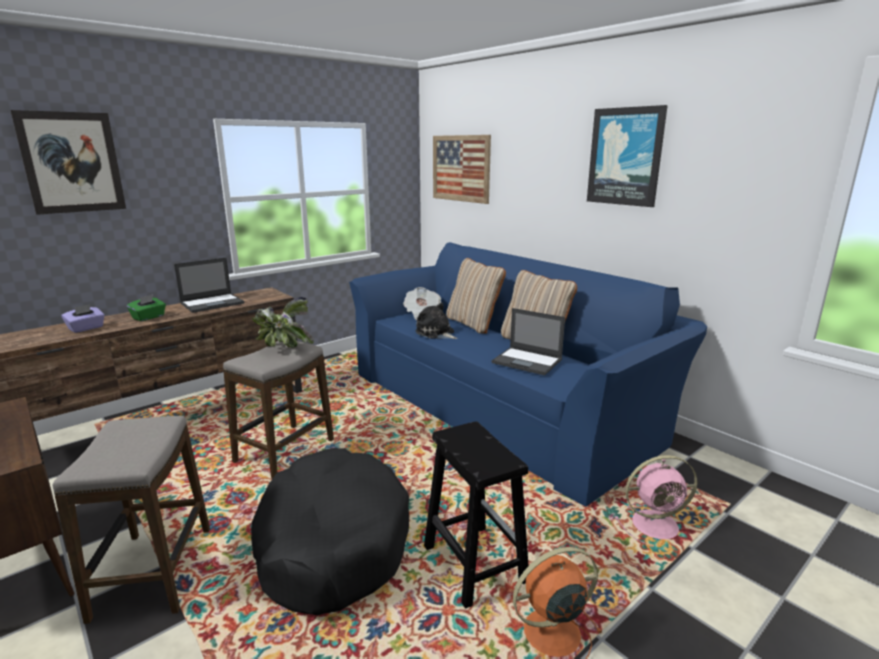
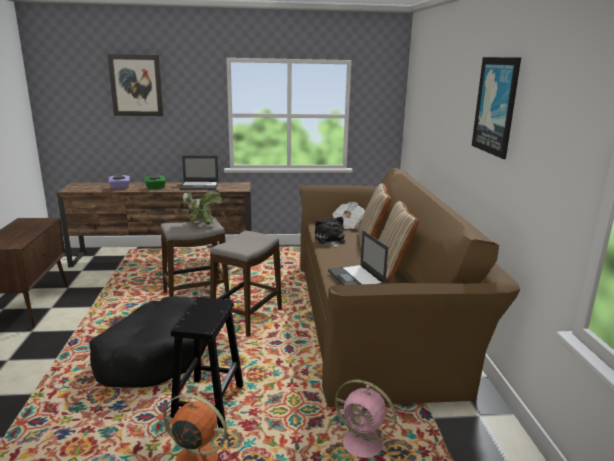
camera: 35 degrees right, 0 degrees up
(153, 572) = (69, 331): stool -> stool (247, 317)
(461, 168) = (421, 103): picture -> none
(502, 402) = (376, 315): blue sofa -> brown sofa

